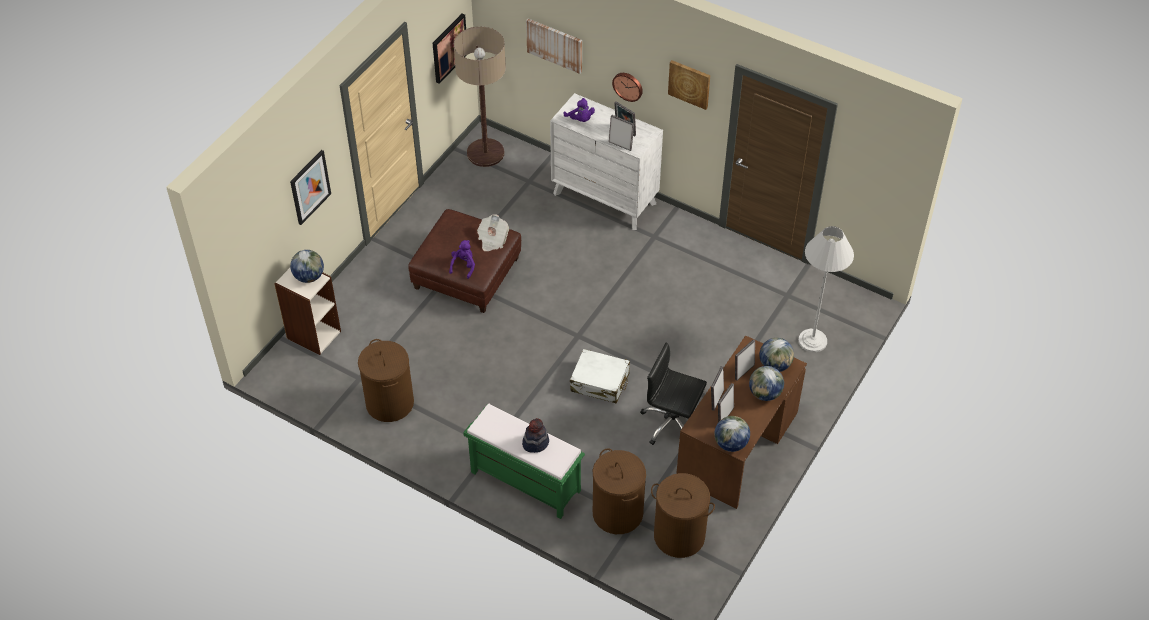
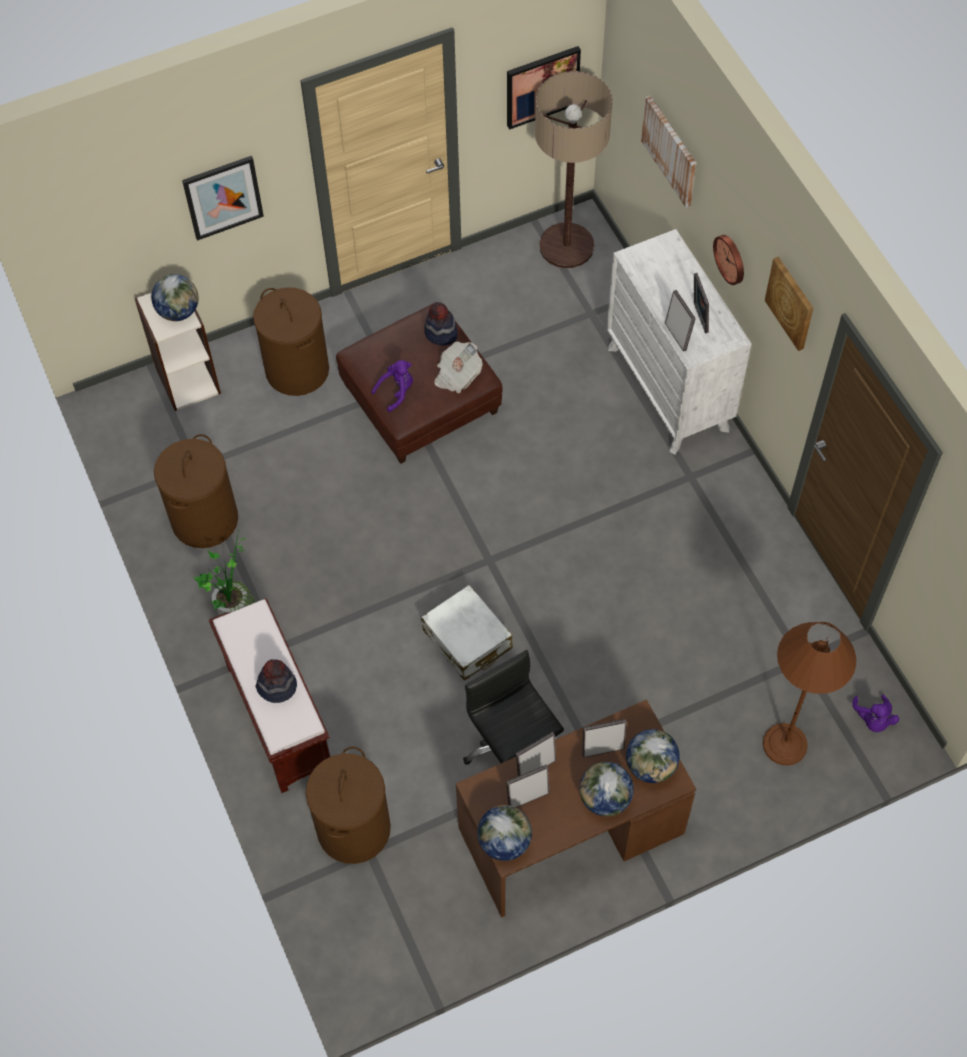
camera: 35 degrees right, 10 degrees up
(446, 437) = (233, 603): none -> potted plant
(464, 223) = (440, 333): none -> hat
(524, 481) = (278, 716): green bench -> brown bench
(580, 119) = (653, 271): purple plush toy -> purple plush toy (873, 719)
(679, 536) = (402, 907): brown laundry basket -> brown laundry basket (297, 370)
(812, 340) = (785, 744): white floor lamp -> brown floor lamp

